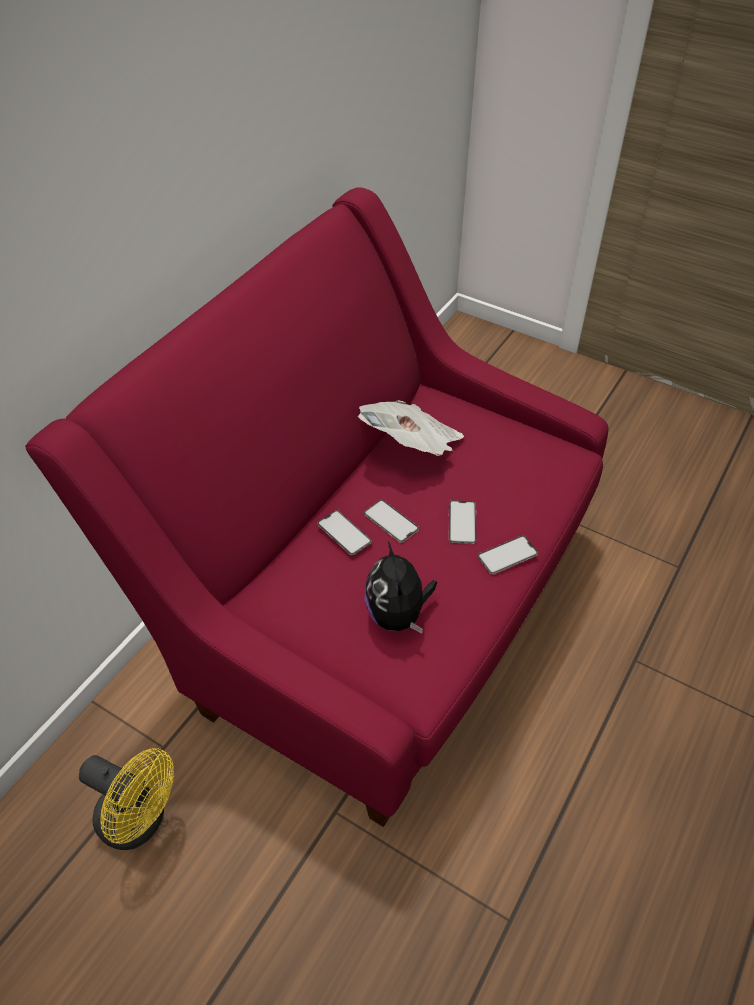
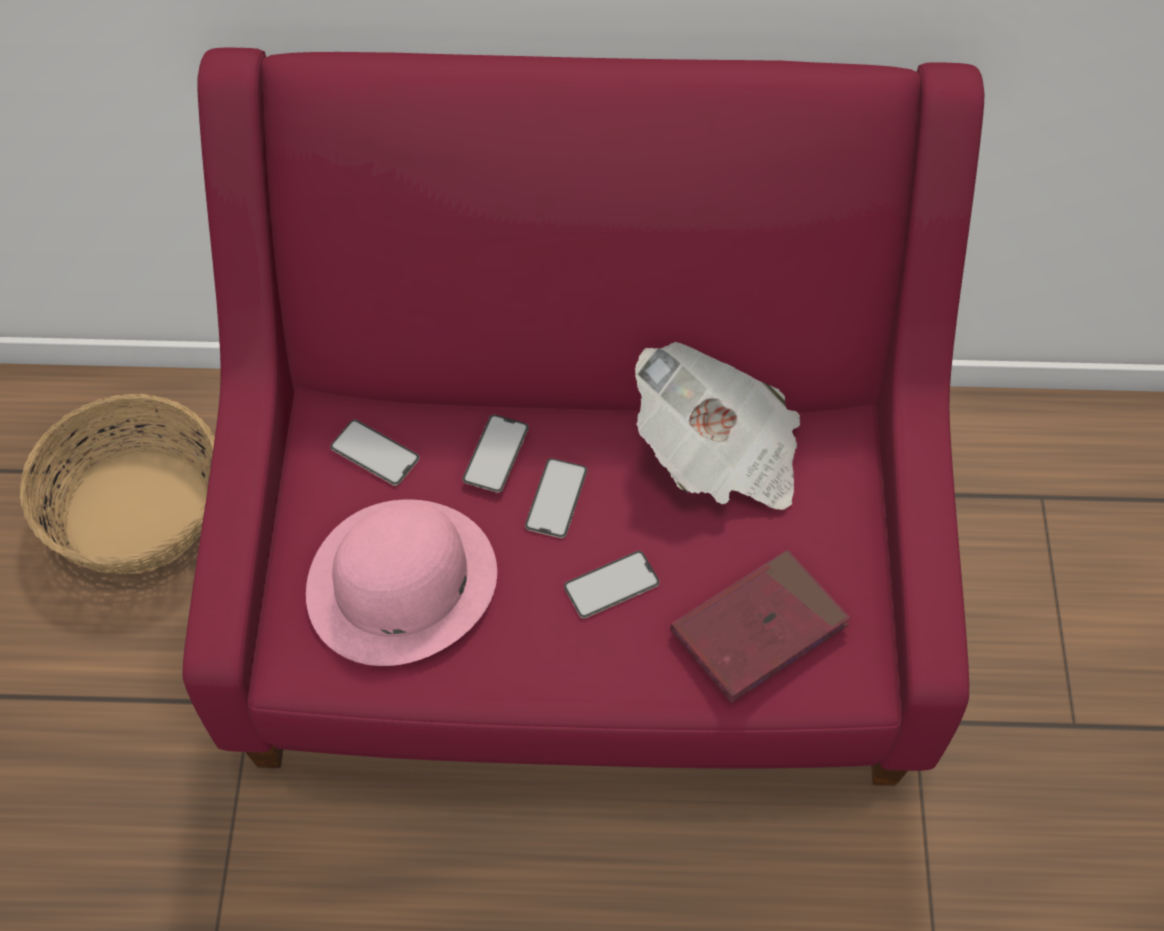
camera: 60 degrees right, 10 degrees up
(140, 821) = (138, 510): yellow fan -> basket
(398, 615) = (401, 583): plush toy -> pink hat
(507, 555) = (586, 669): phone -> phone (375, 453)
(525, 477) = (759, 629): none -> red book

